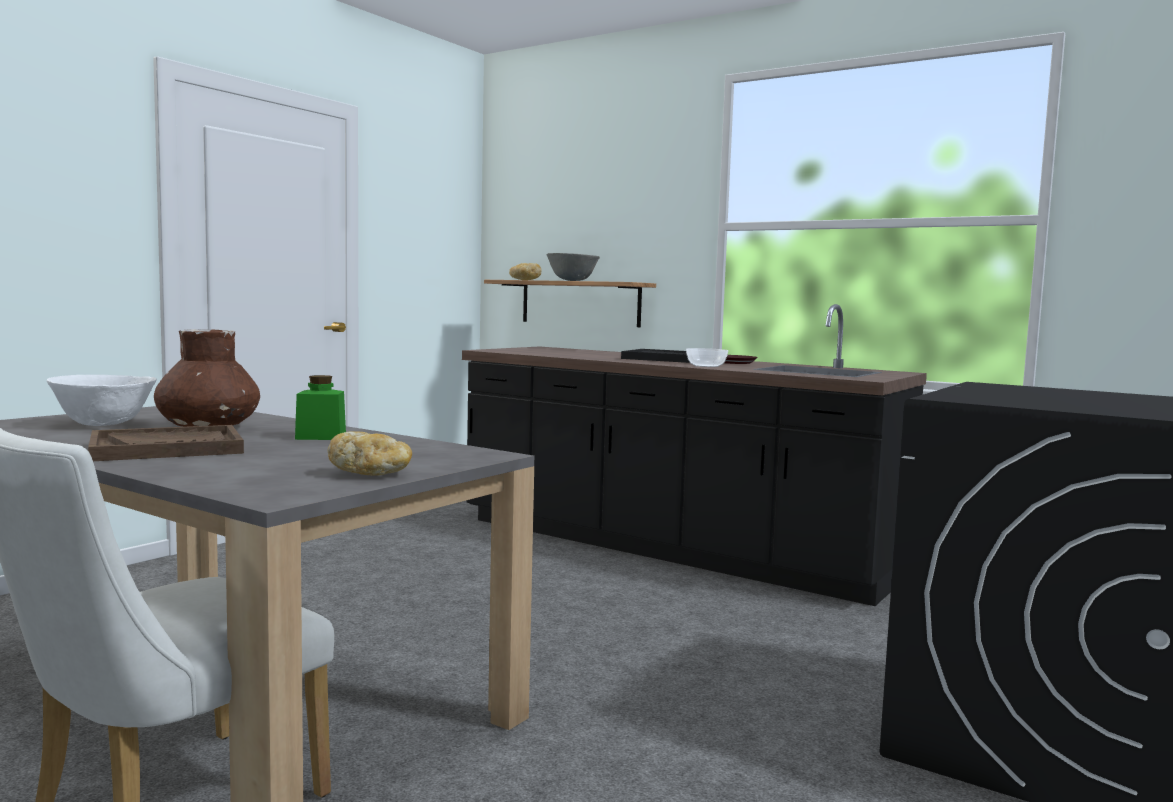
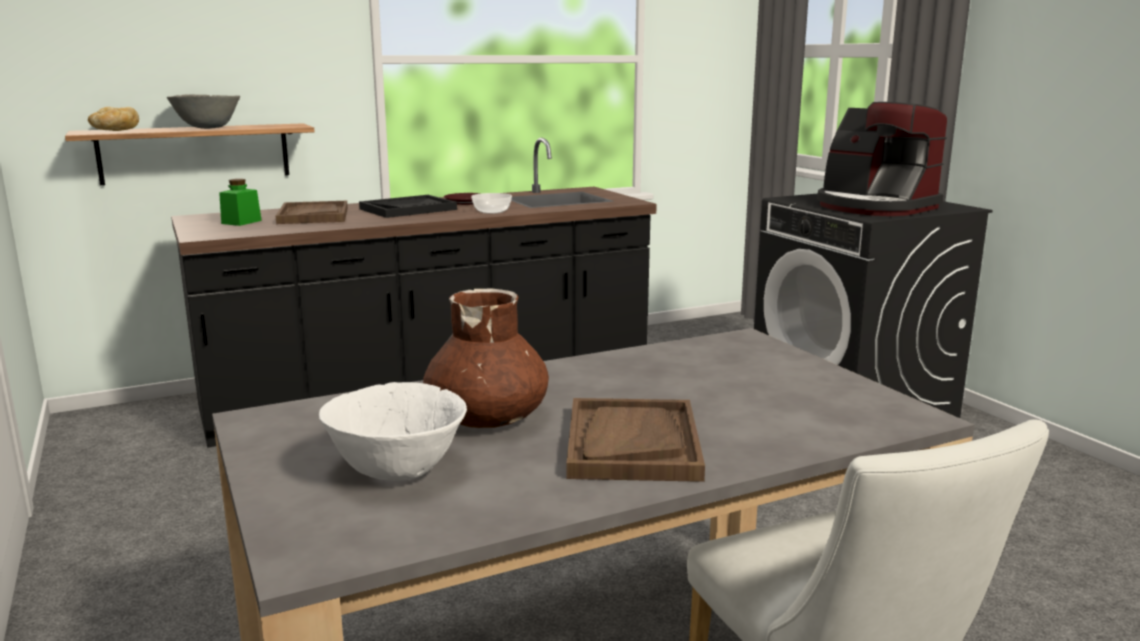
camera: 60 degrees left, 10 degrees up
(321, 437) = (603, 378): green jar -> green jar (241, 222)
(371, 473) = (819, 380): bread -> none
(595, 353) = (313, 215): none -> brown tray
(1035, 398) = (874, 207): none -> coffee machine

